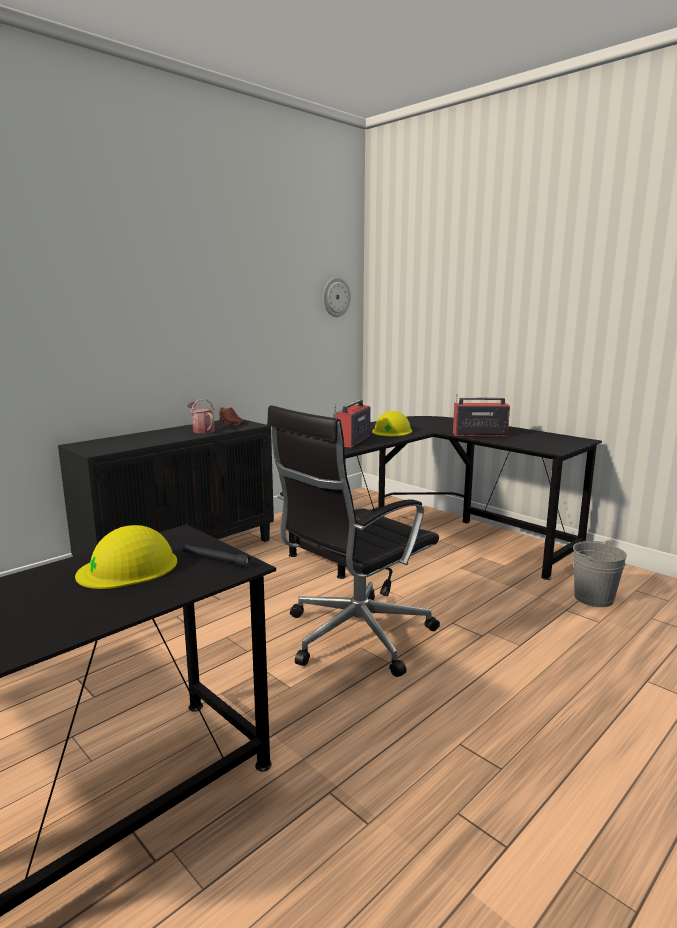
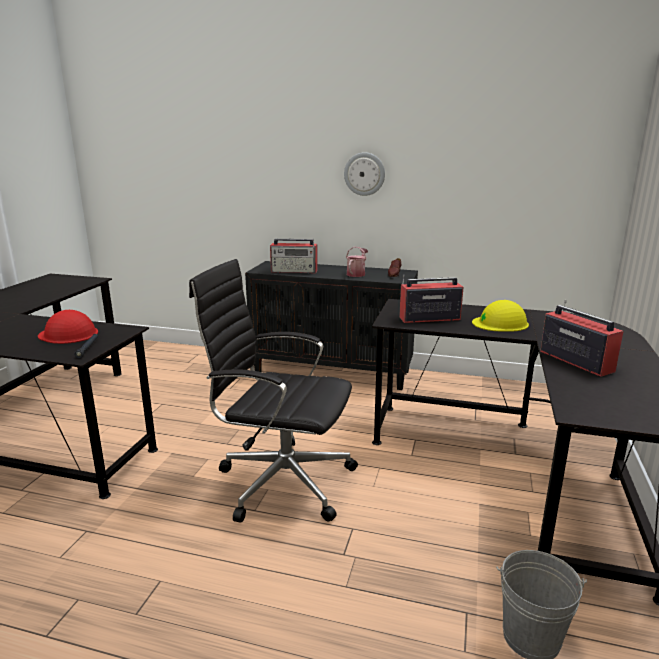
camera: 60 degrees right, 5 degrees up
(129, 568) = (68, 334): yellow hard hat -> red hard hat
(137, 443) = (295, 271): none -> radio
(336, 297) = (582, 155): wall clock -> wall clock (364, 174)

